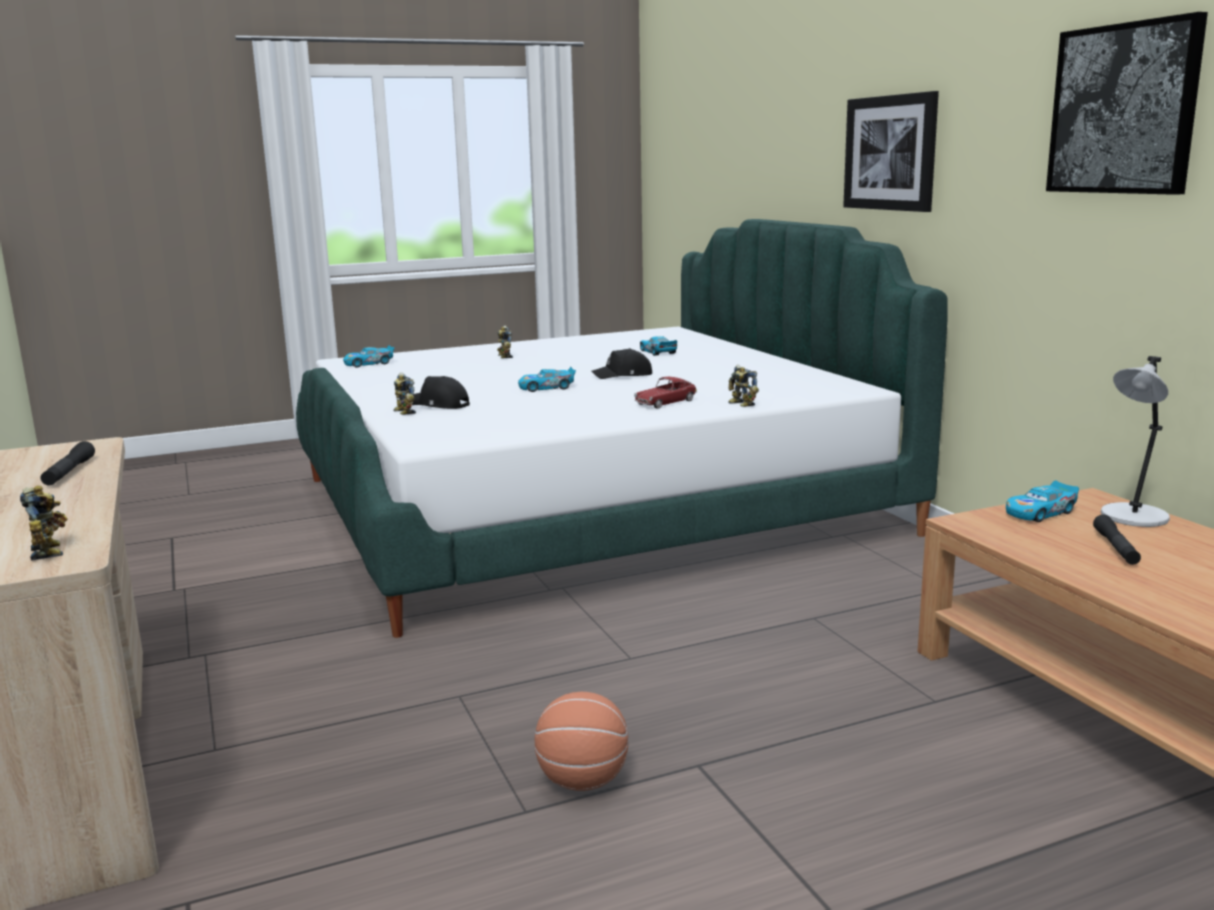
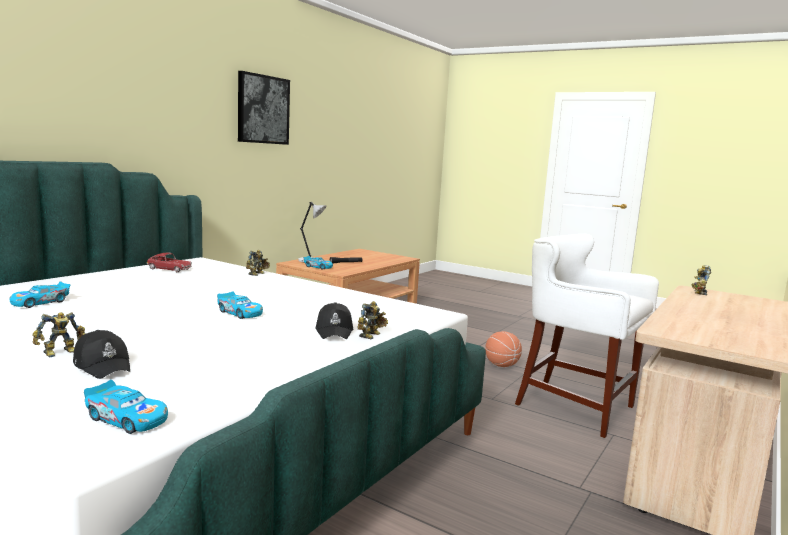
camera: 125 degrees left, 5 degrees down
(69, 472) = (683, 318): black flashlight -> none
(323, 766) = (575, 407): none -> white stool
(623, 375) = (172, 301): black cap -> black cap (103, 365)
(665, 402) = (266, 285): toy car -> toy car (169, 269)
(890, 153) = (125, 112): picture -> none

